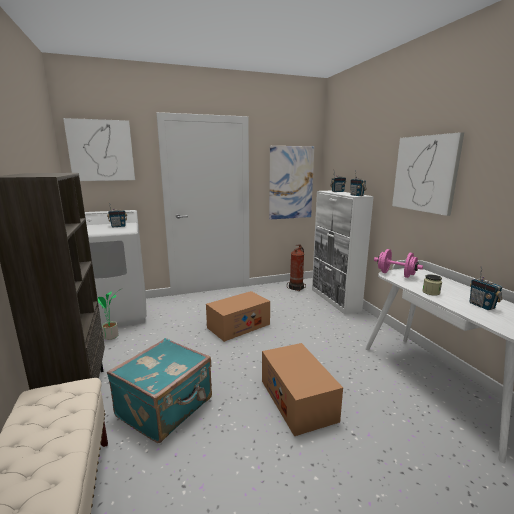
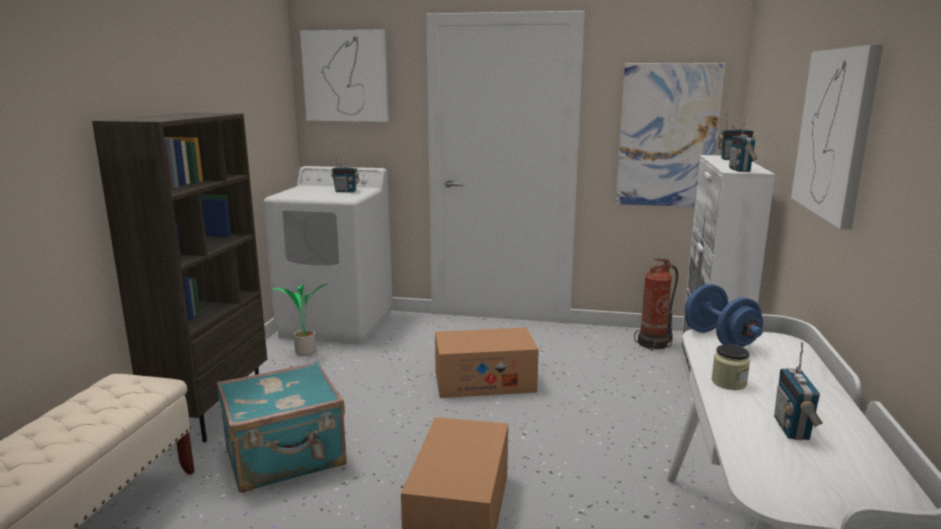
camera: 30 degrees right, 0 degrees up
(396, 274) = (719, 339): pink dumbbell -> blue dumbbell

